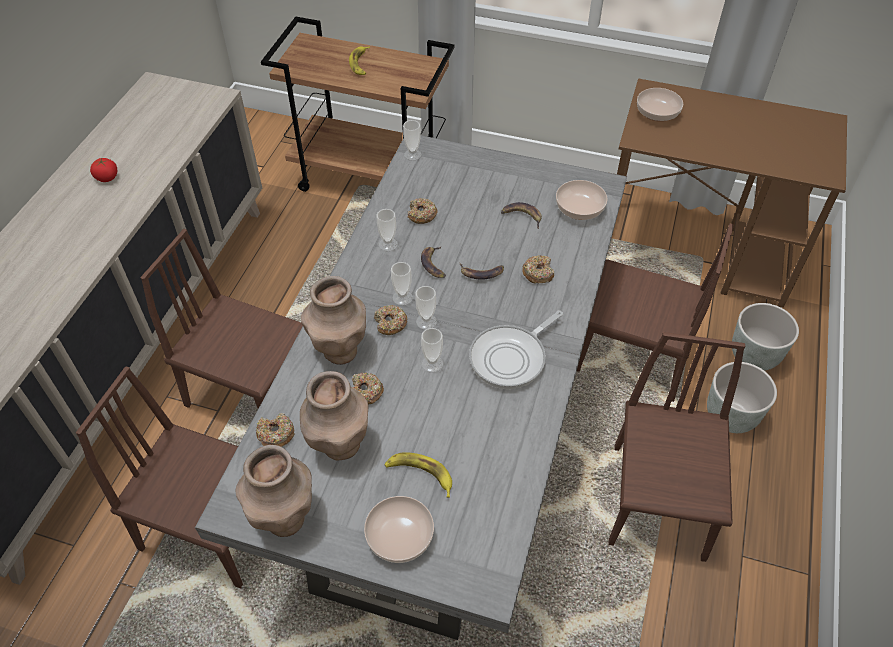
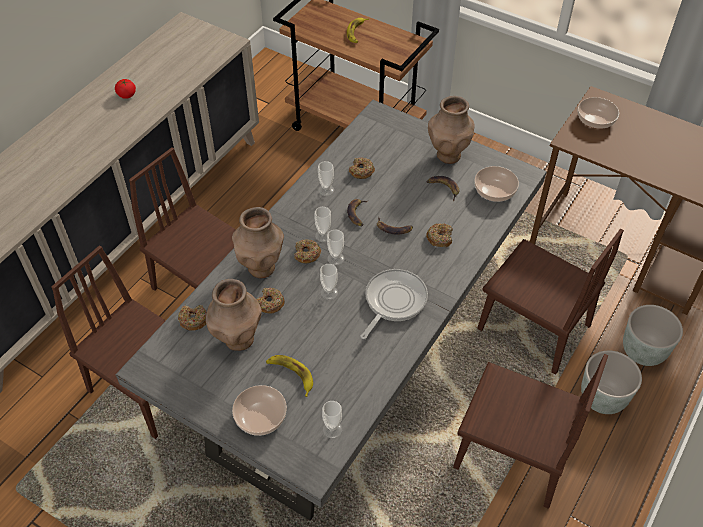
camera: 15 degrees right, 0 degrees up
(285, 517) = (181, 383): brown vase -> brown vase (448, 155)
(412, 154) = (371, 119): cup -> cup (332, 429)
(511, 358) = (393, 301): frying pan -> frying pan turned 150 degrees clockwise
(658, 501) = (512, 454): brown chair -> brown chair turned 90 degrees clockwise

